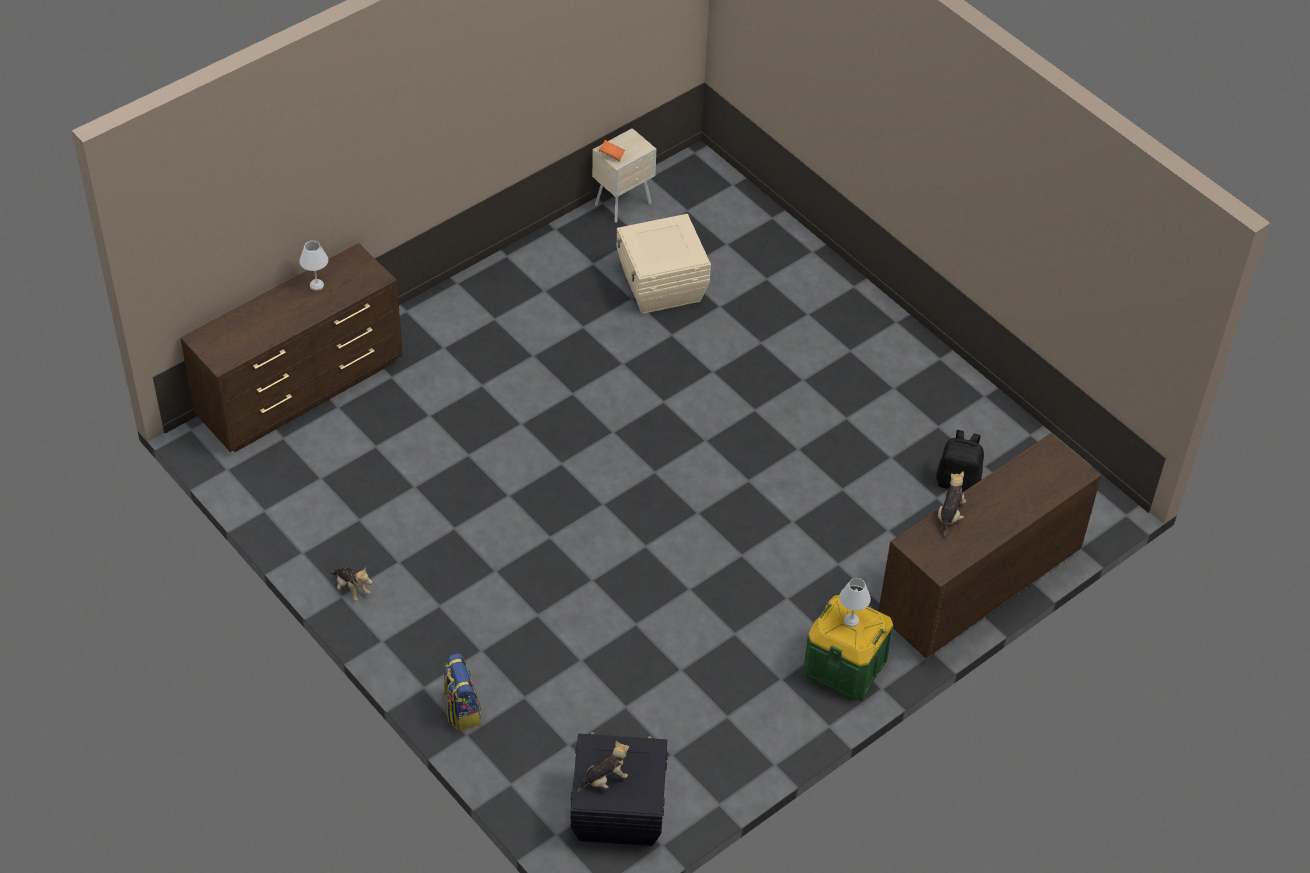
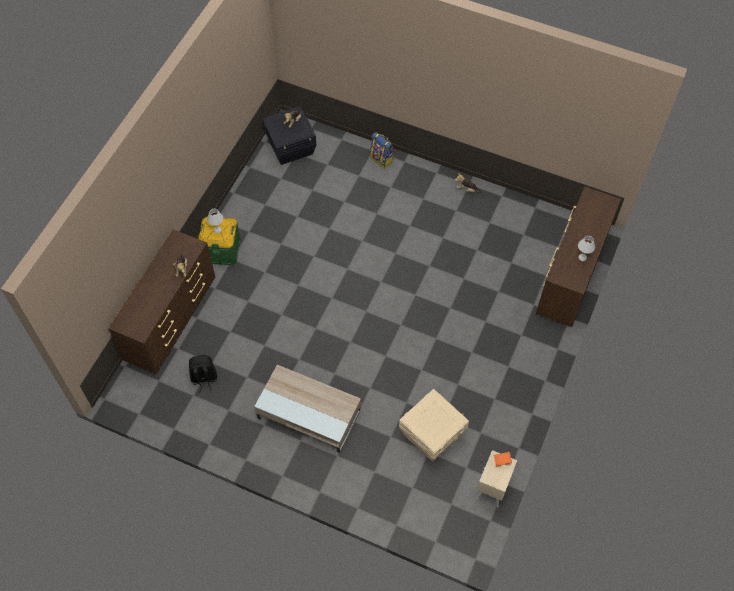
camera: 155 degrees right, 10 degrees up
(821, 375) = (309, 414): none -> beige coffee table

